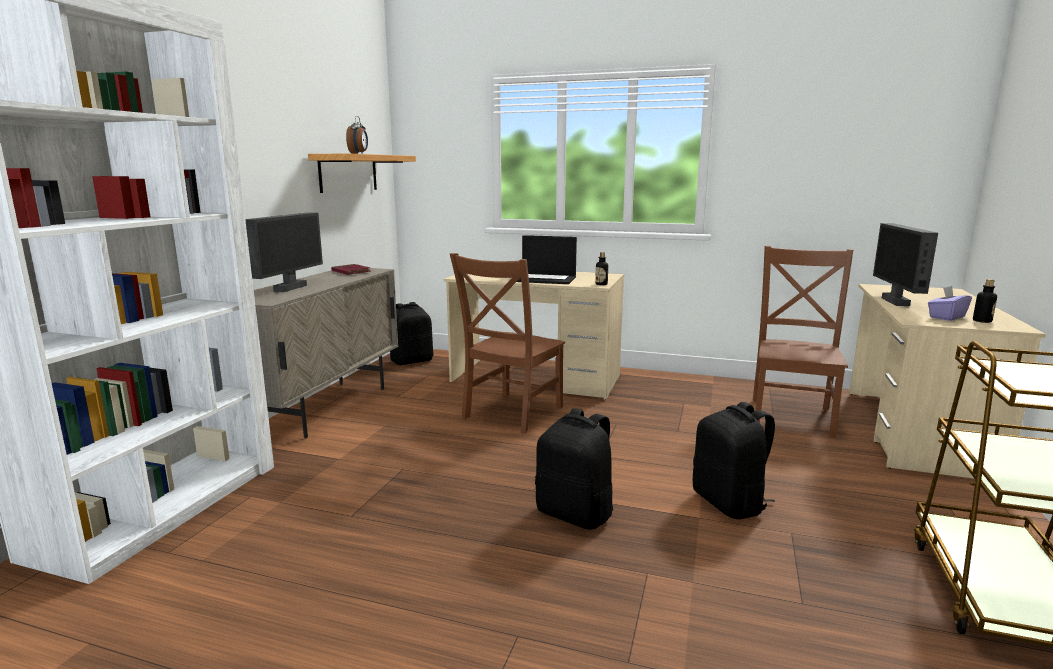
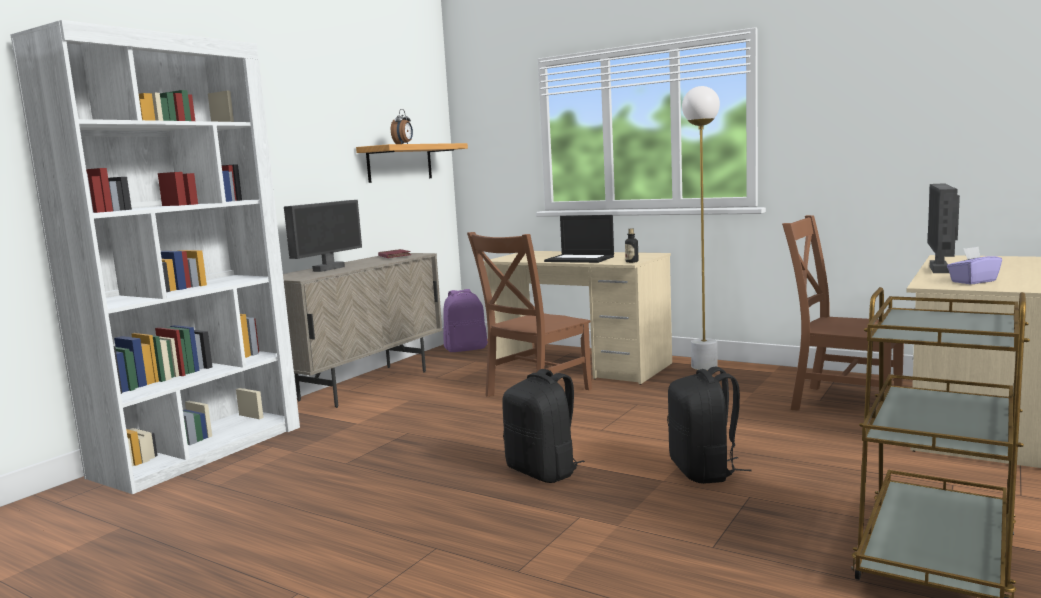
camera: 15 degrees right, 5 degrees down
(412, 361) = (466, 349): black backpack -> purple backpack
(650, 378) = (704, 367): none -> white floor lamp
(792, 416) = (841, 403): brown chair -> brown chair turned 90 degrees counterclockwise
(982, 321) = (1010, 284): bottle -> none

